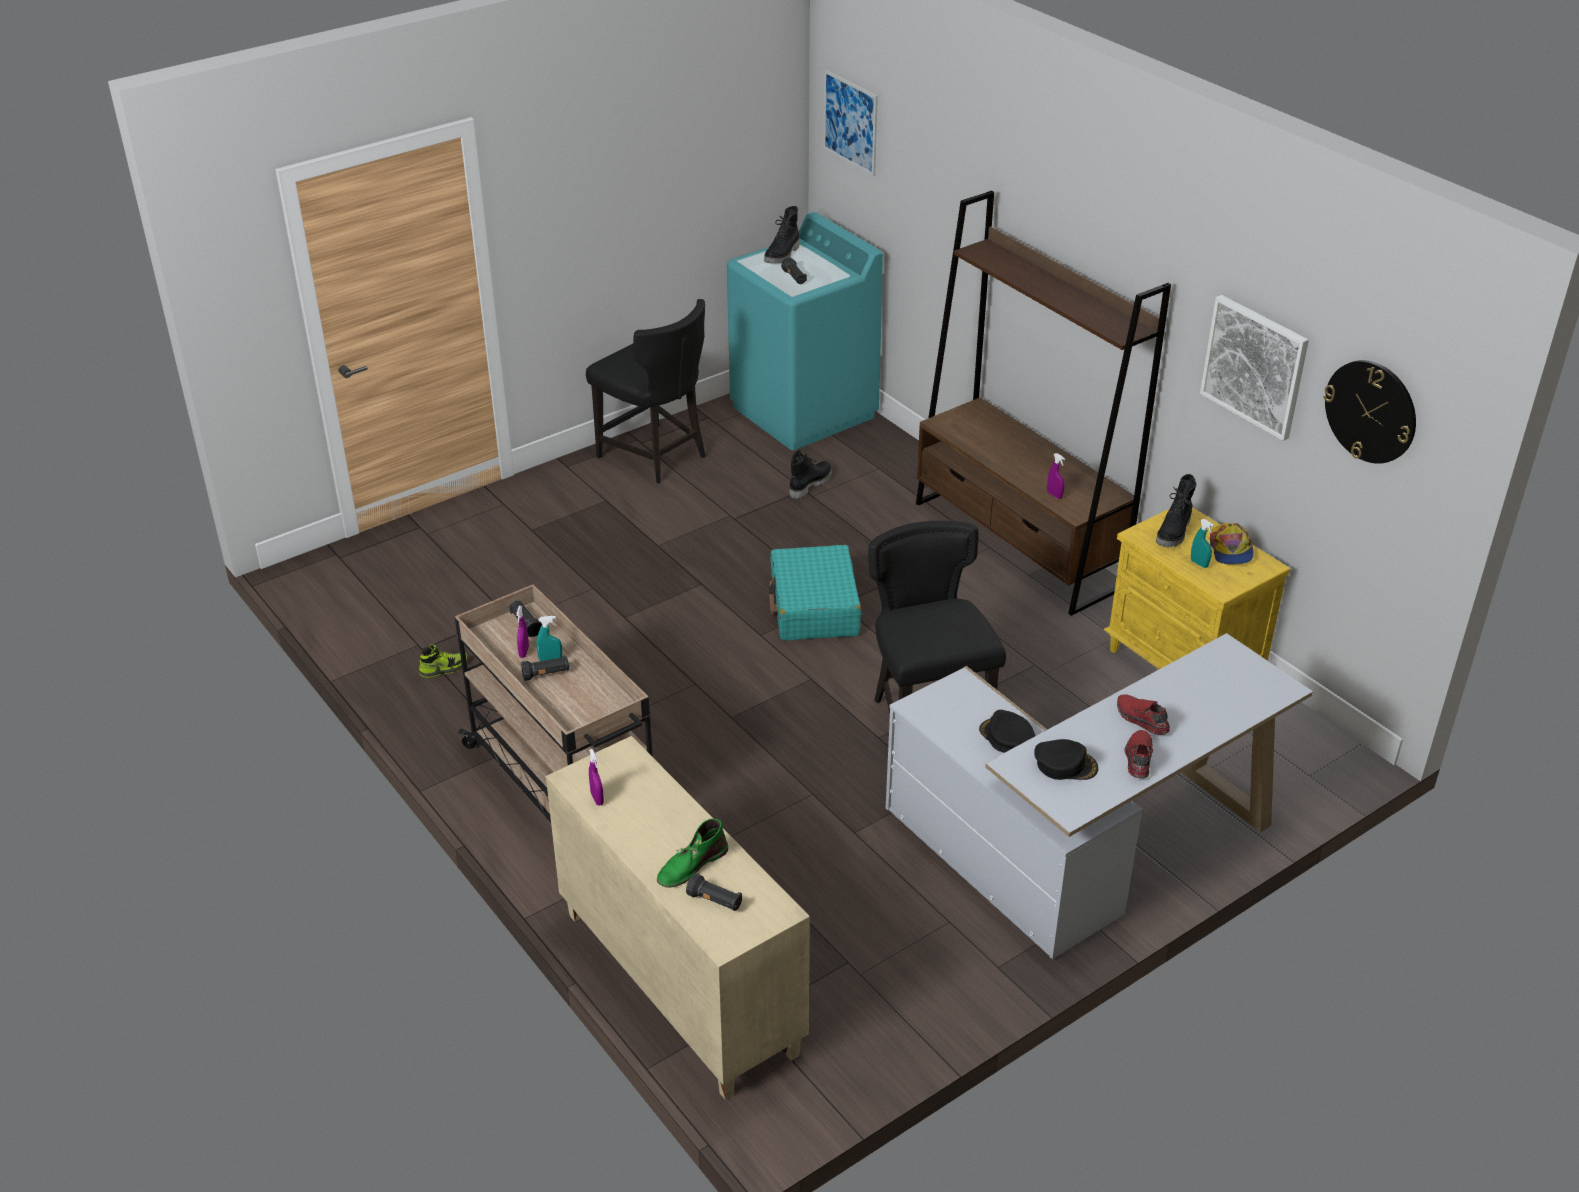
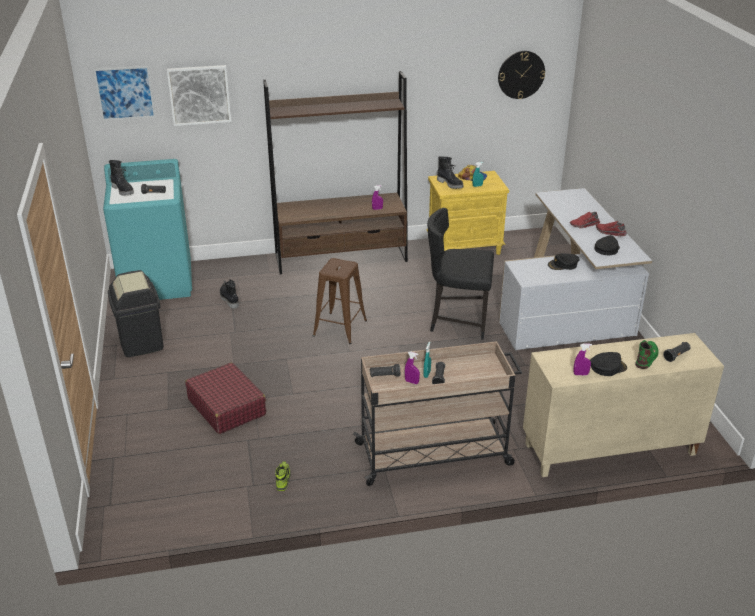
camera: 65 degrees left, 5 degrees down
(562, 573) = (227, 407): none -> red suitcase
(634, 824) = (607, 367): none -> black cap
(655, 456) = (142, 342): black chair -> black trash can
(691, 865) = (646, 356): green boot -> green boot turned 135 degrees counterclockwise
(814, 607) = (340, 328): turquoise suitcase -> brown stool
(1255, 366) = (455, 87): picture -> picture (199, 95)

